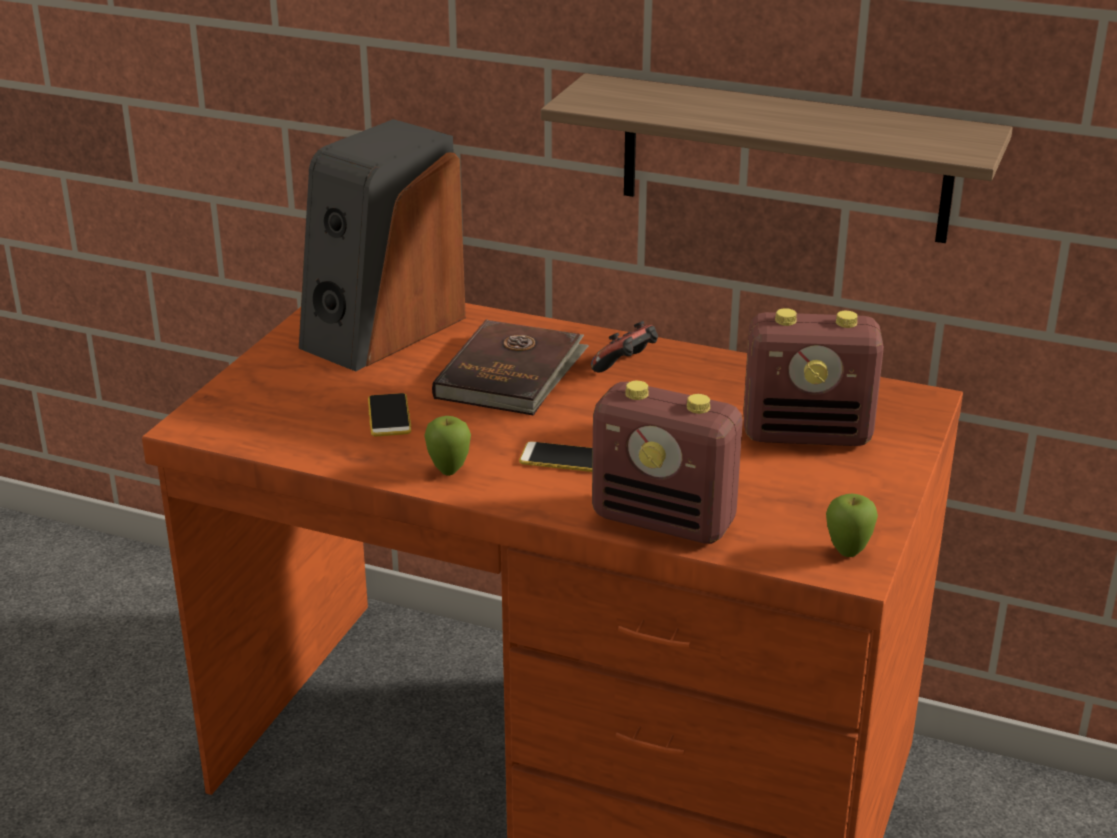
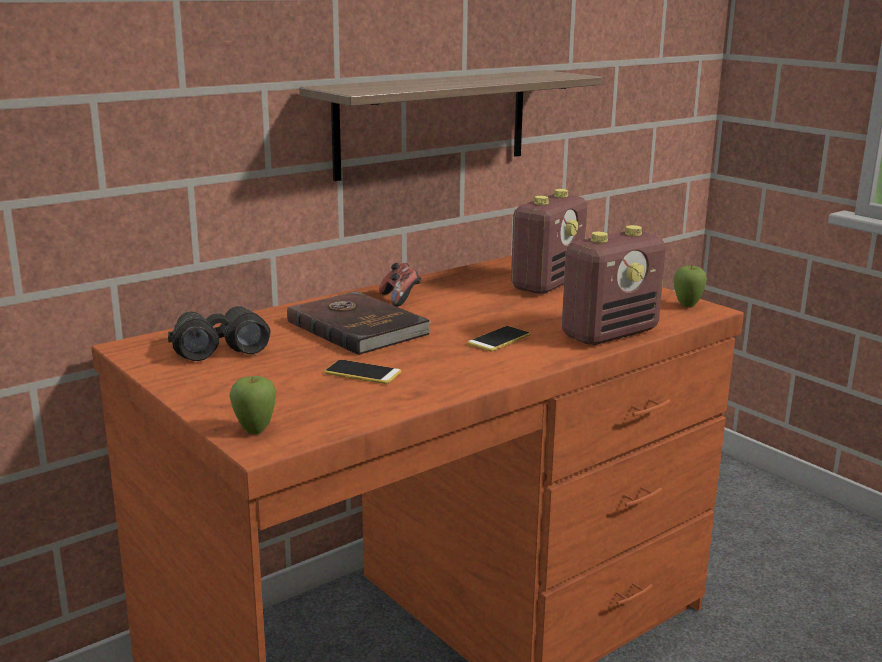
camera: 60 degrees left, 10 degrees down
(382, 331) = (219, 348): speaker -> black binoculars
(449, 471) = (474, 372): apple -> apple (255, 431)

